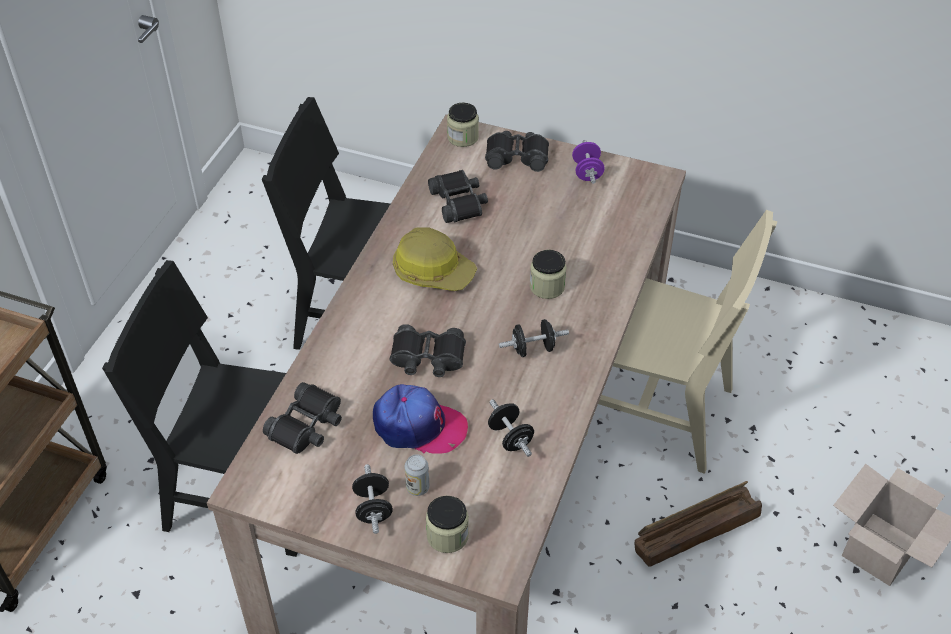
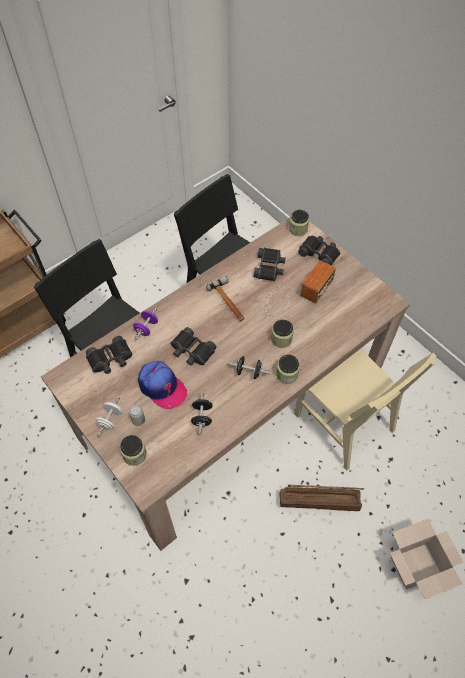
camera: 30 degrees right, 10 degrees up
(373, 508) = (110, 420): black dumbbell -> white dumbbell
(433, 271) = (228, 302): hard hat -> hammer
(524, 223) = (295, 295): none -> radio
(587, 172) = (351, 280): purple dumbbell -> purple dumbbell (146, 328)
(589, 328) = (287, 374): none -> jar

